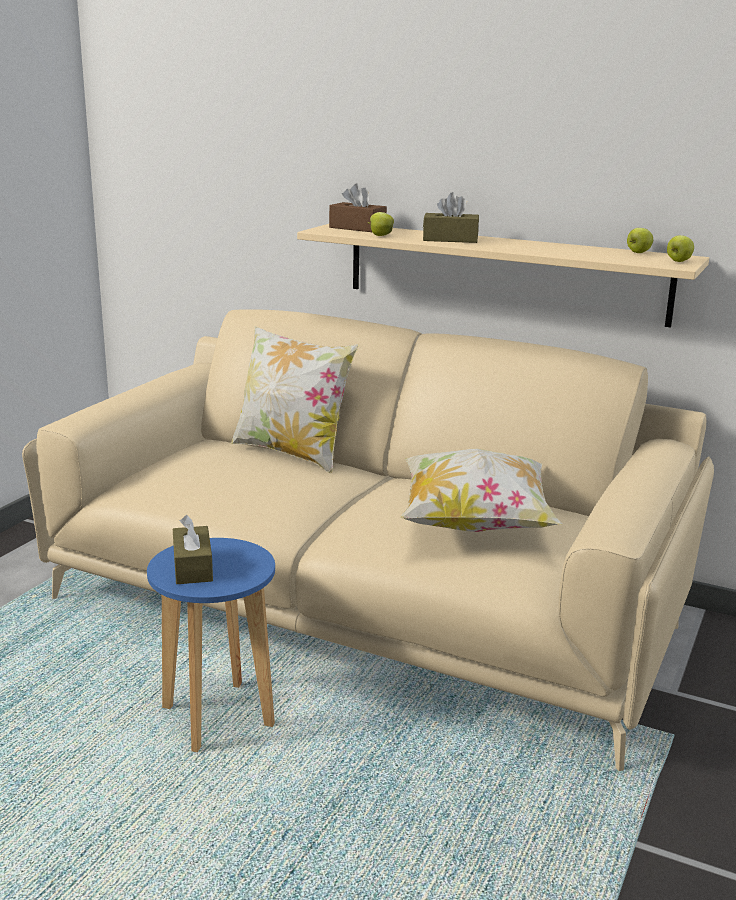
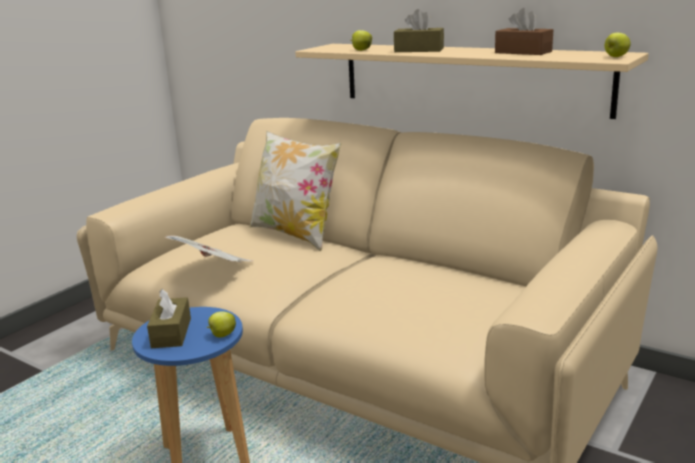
camera: 10 degrees right, 0 degrees up
(209, 495) = (212, 269): none -> newspaper
(357, 228) = (347, 46): brown tissue box -> brown tissue box (523, 52)
(474, 524) = (427, 296): pillow -> none
(638, 252) = (581, 52): apple -> apple (222, 335)

